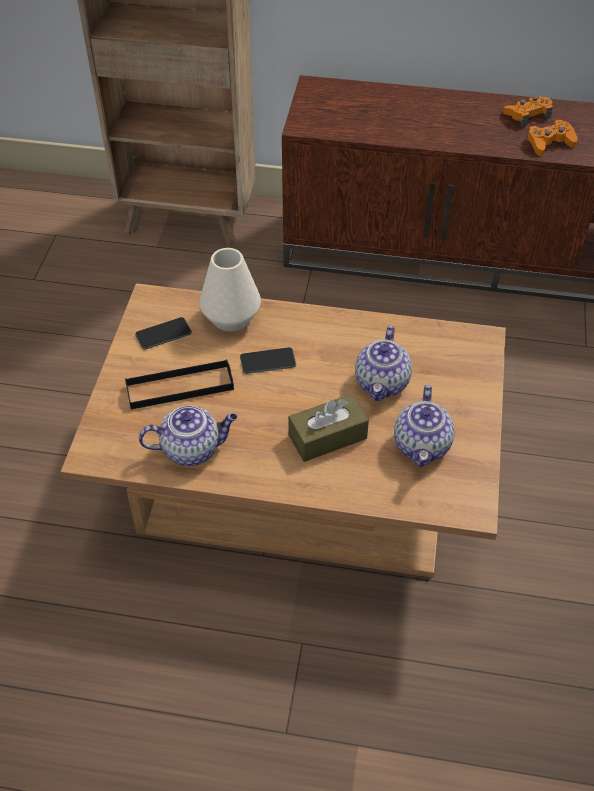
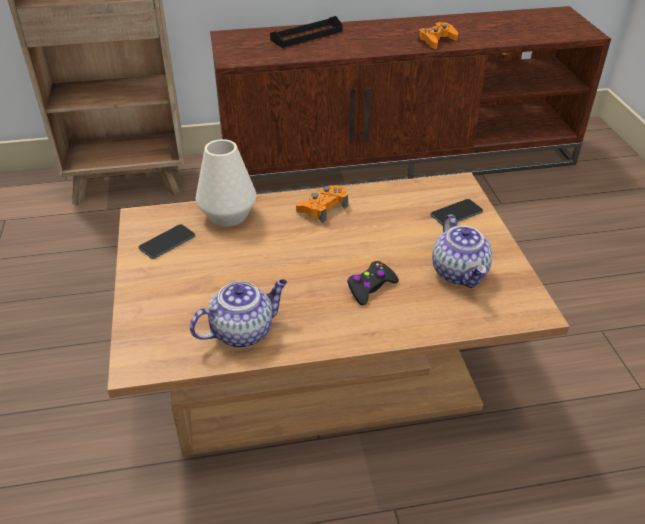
camera: 20 degrees left, 10 degrees down
(180, 387) = (204, 281): black tray -> black tray (306, 35)
(267, 361) = (280, 241): phone -> phone (456, 213)
(327, 437) = (370, 287): brown tissue box -> black game controller
(382, 383) = (395, 234): teapot -> none
(527, 115) = (408, 27): orange game controller -> orange game controller (323, 208)

